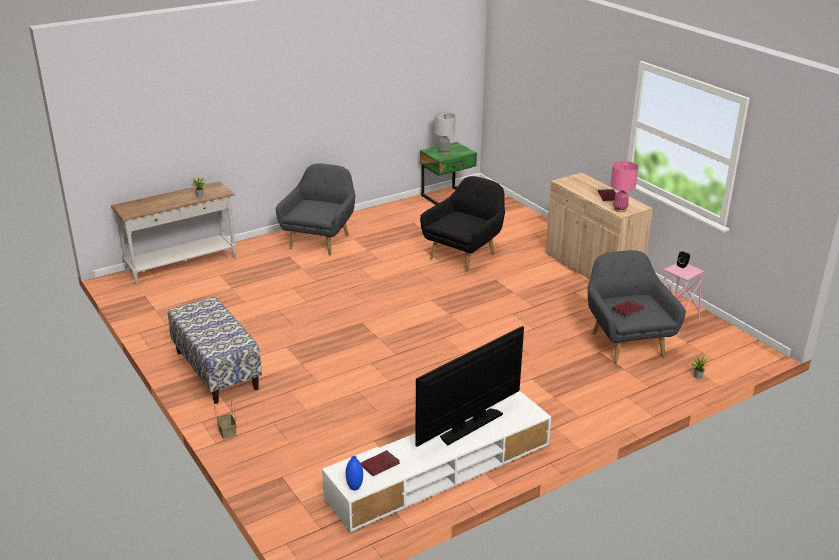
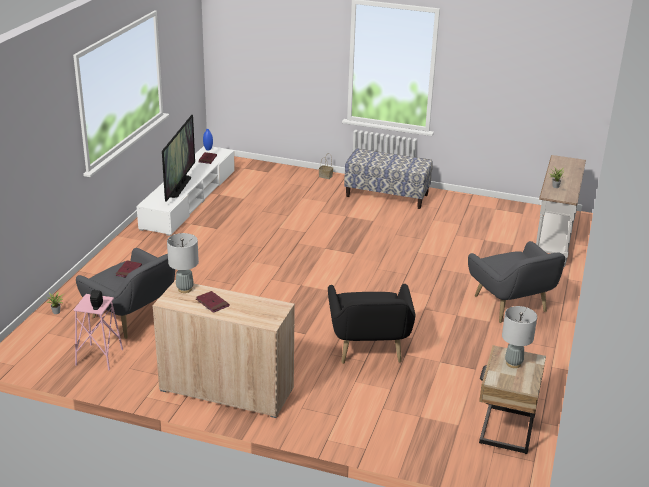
camera: 140 degrees right, 0 degrees up
(447, 197) = (504, 429): green nightstand -> beige nightstand
(620, 209) = (185, 289): pink table lamp -> grey table lamp

